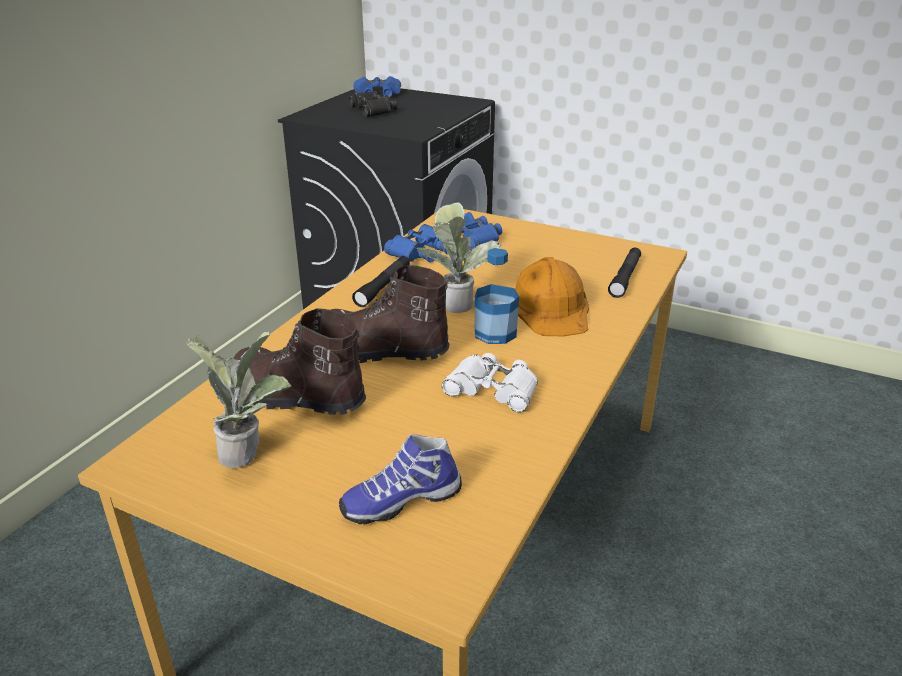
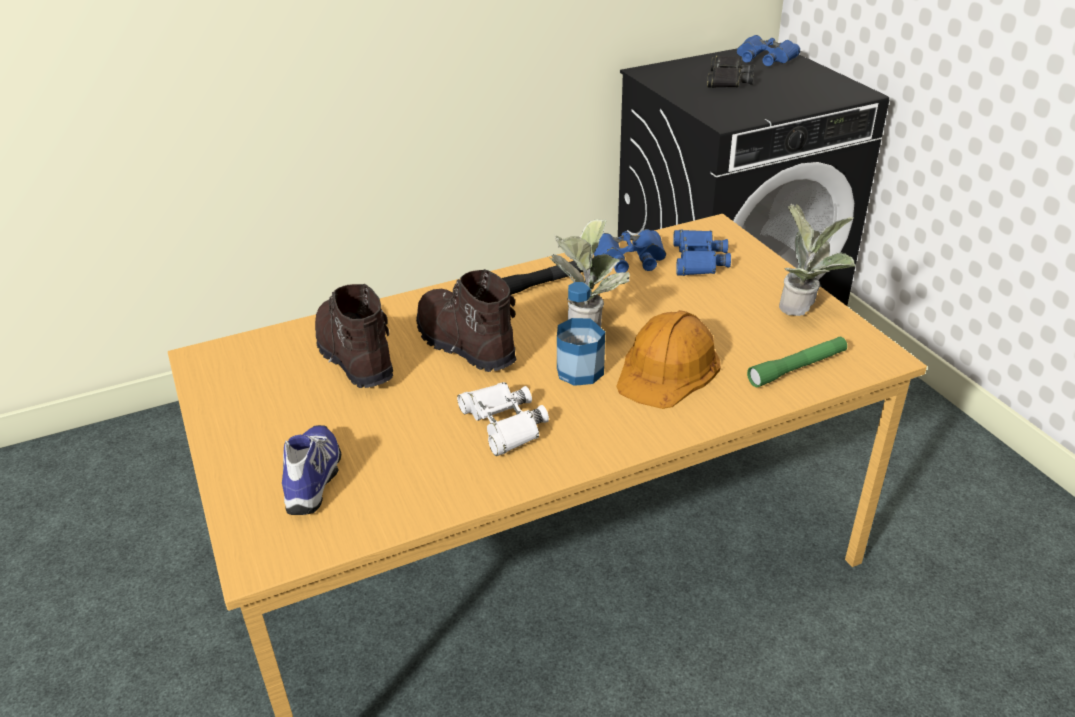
camera: 40 degrees right, 5 degrees up
(250, 452) = (273, 386): potted plant -> potted plant (805, 308)
(400, 500) = (315, 478): shoe -> shoe turned 75 degrees clockwise
(625, 278) = (797, 368): black flashlight -> green flashlight

